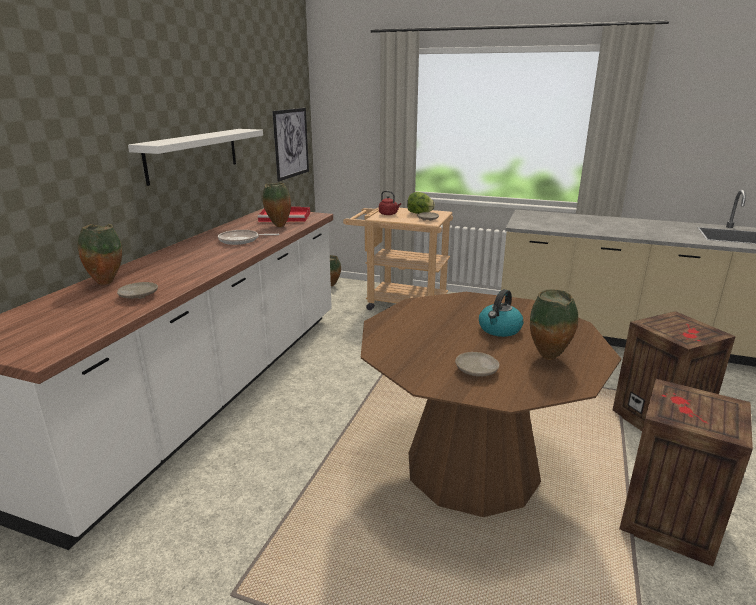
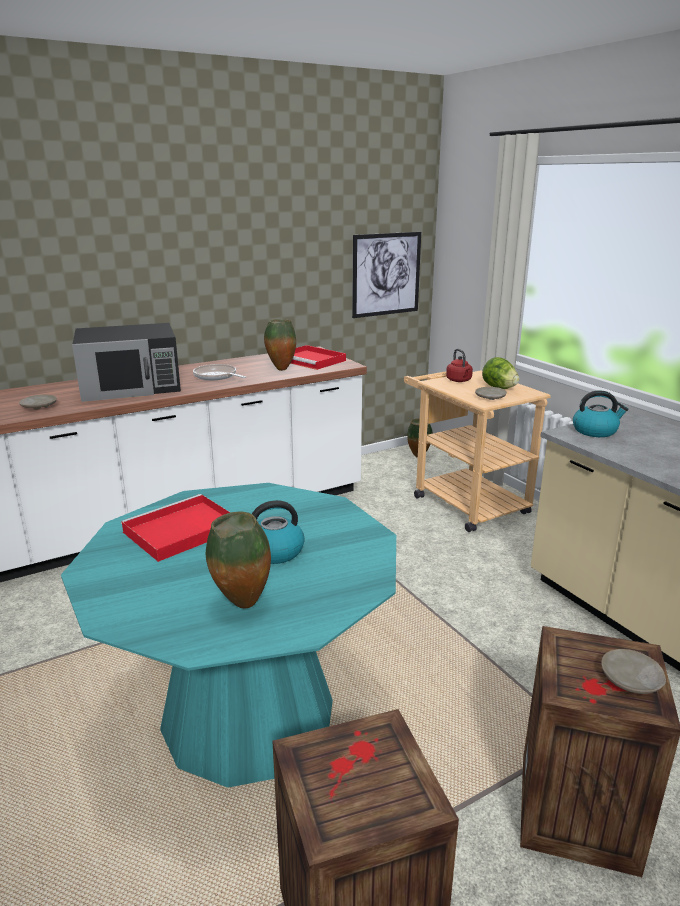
camera: 40 degrees right, 0 degrees up
(107, 283) = (48, 390): vase -> none
(184, 262) = (131, 386): none -> black microwave
(193, 154) = (208, 279): white shelf -> none
(423, 341) = (180, 531): none -> red tray
(472, 467) = (249, 715): brown dining table -> turquoise dining table
(477, 370) = (152, 581): beige plate -> beige plate (631, 680)
(526, 221) = (595, 431): none -> kettle

